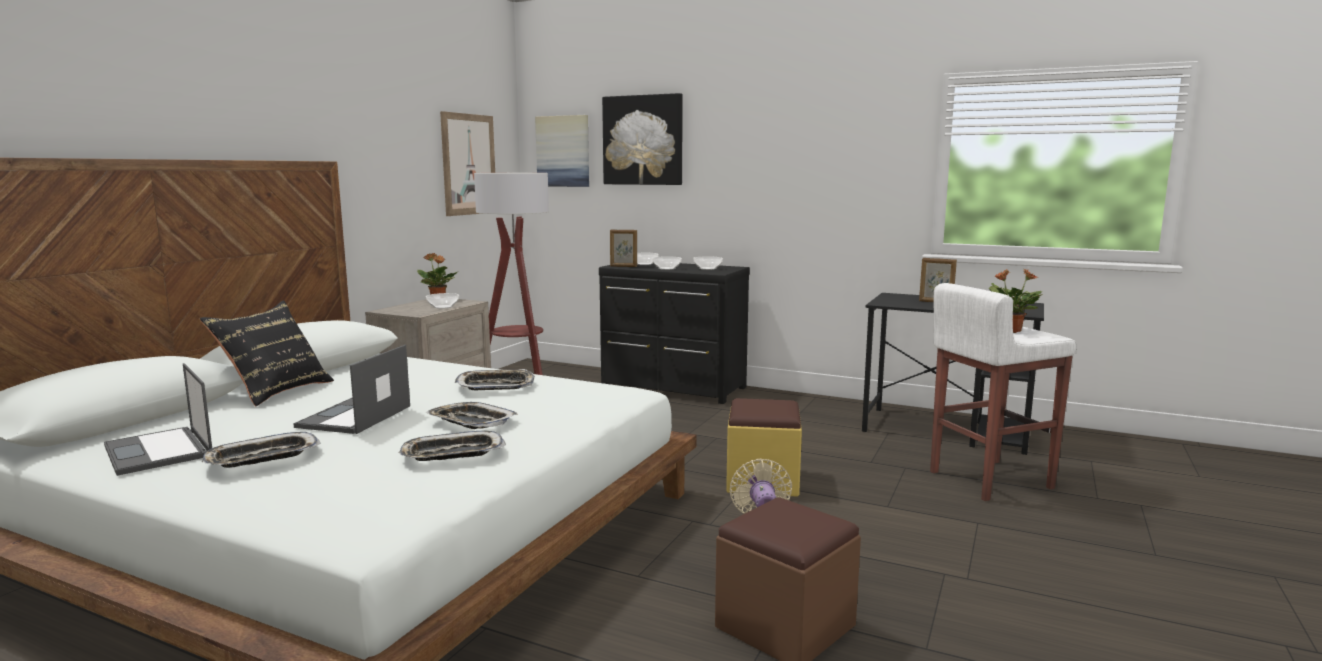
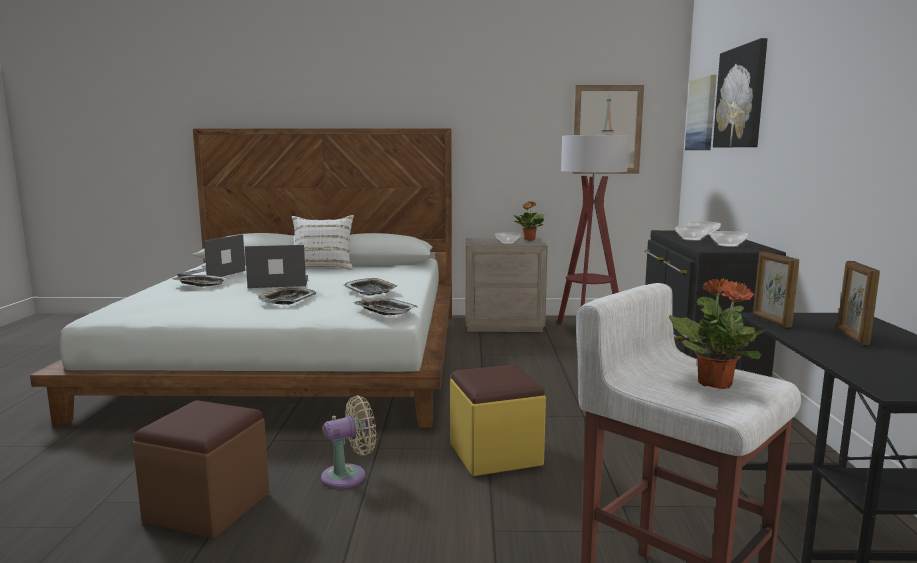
camera: 65 degrees right, 0 degrees up
(275, 391) = (323, 267): black pillow -> white pillow
(452, 454) = (222, 307): tray -> tray (384, 311)
(623, 266) = (670, 232): picture frame -> picture frame (771, 321)

